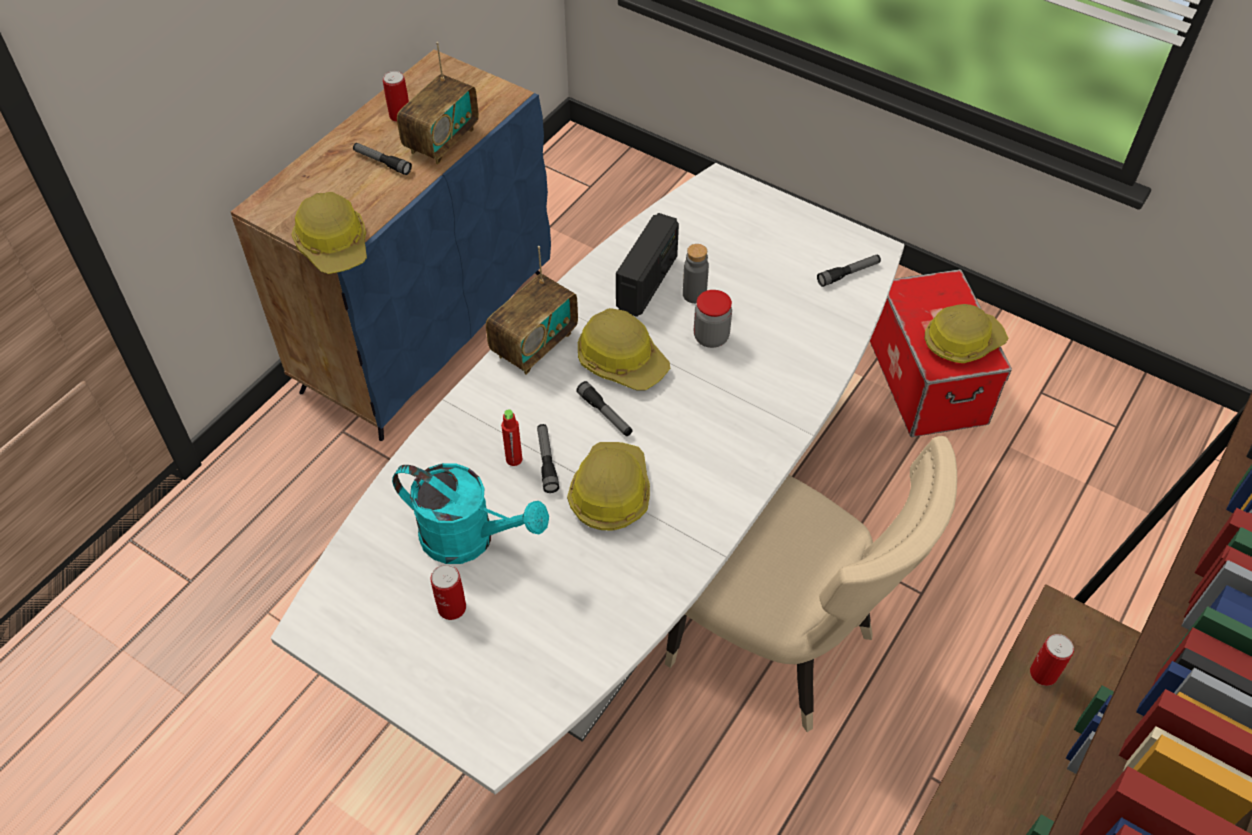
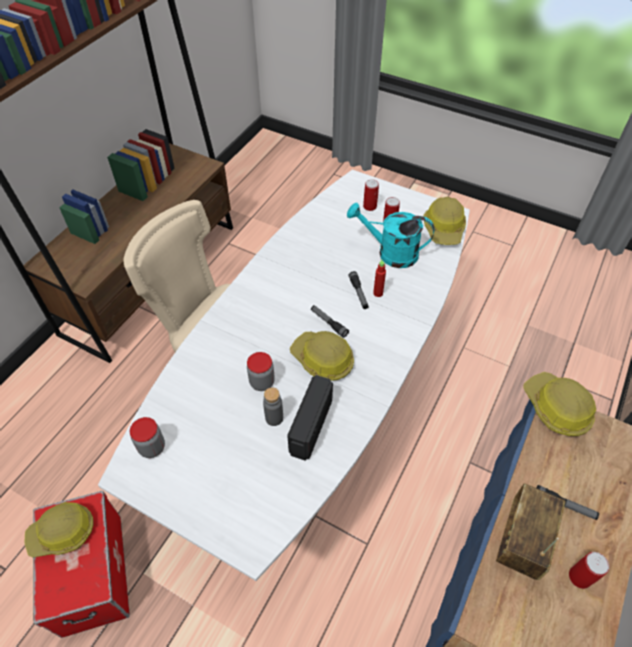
camera: 175 degrees right, 0 degrees up
(534, 344) = (384, 367): radio -> none
(609, 492) = (320, 279): hard hat -> hard hat (444, 228)
(848, 274) = (152, 447): flashlight -> jar
(1043, 673) = (104, 259): can -> can (369, 206)

